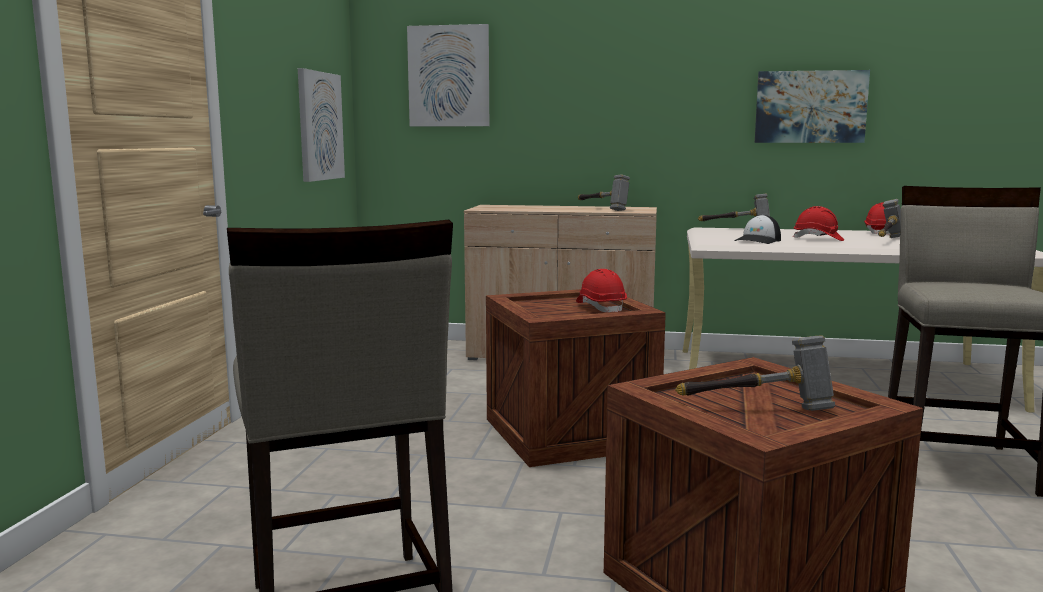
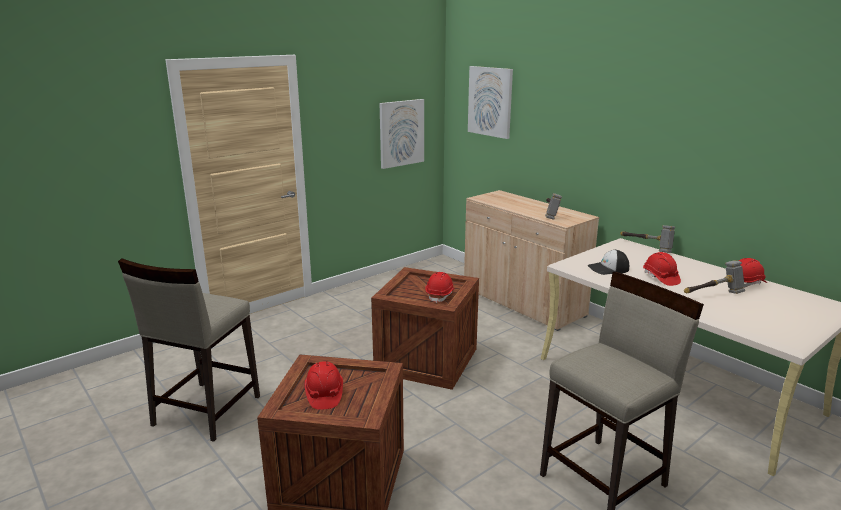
camera: 40 degrees right, 10 degrees up
(758, 409) = (324, 395): hammer -> red hard hat
(810, 107) = (720, 162): picture -> none

